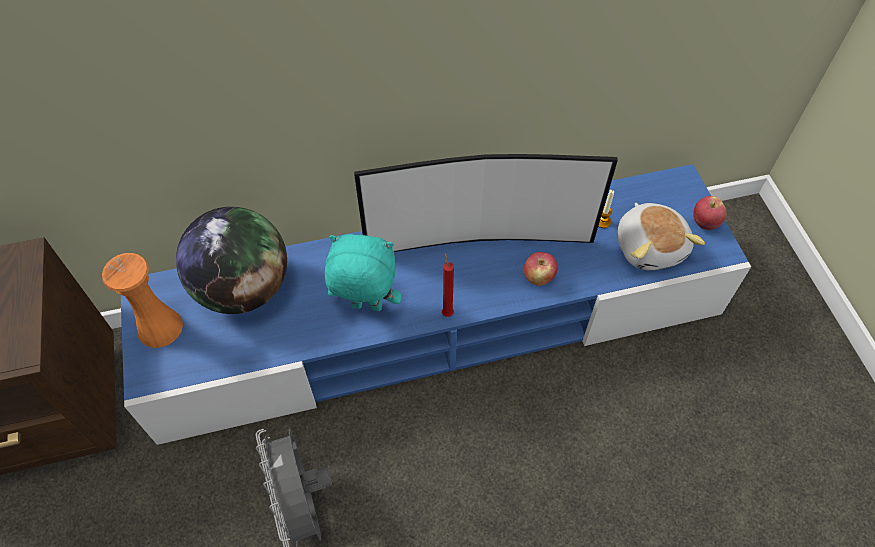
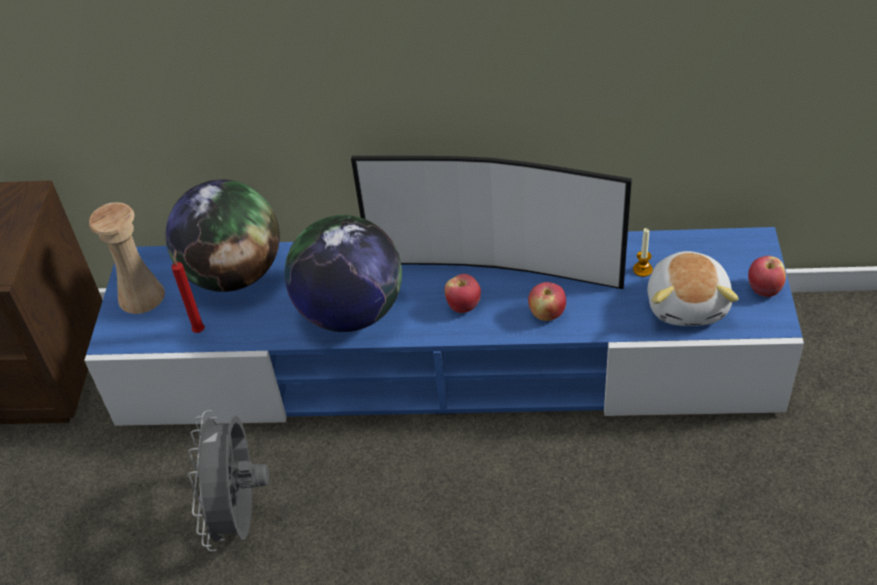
camera: 20 degrees right, 10 degrees down
(160, 327) = (141, 296): orange vase -> beige vase
(365, 308) = (350, 312): turquoise plush toy -> globe
(447, 312) = (434, 331): red candle -> red candle (199, 329)
(464, 283) = (463, 306): none -> apple

